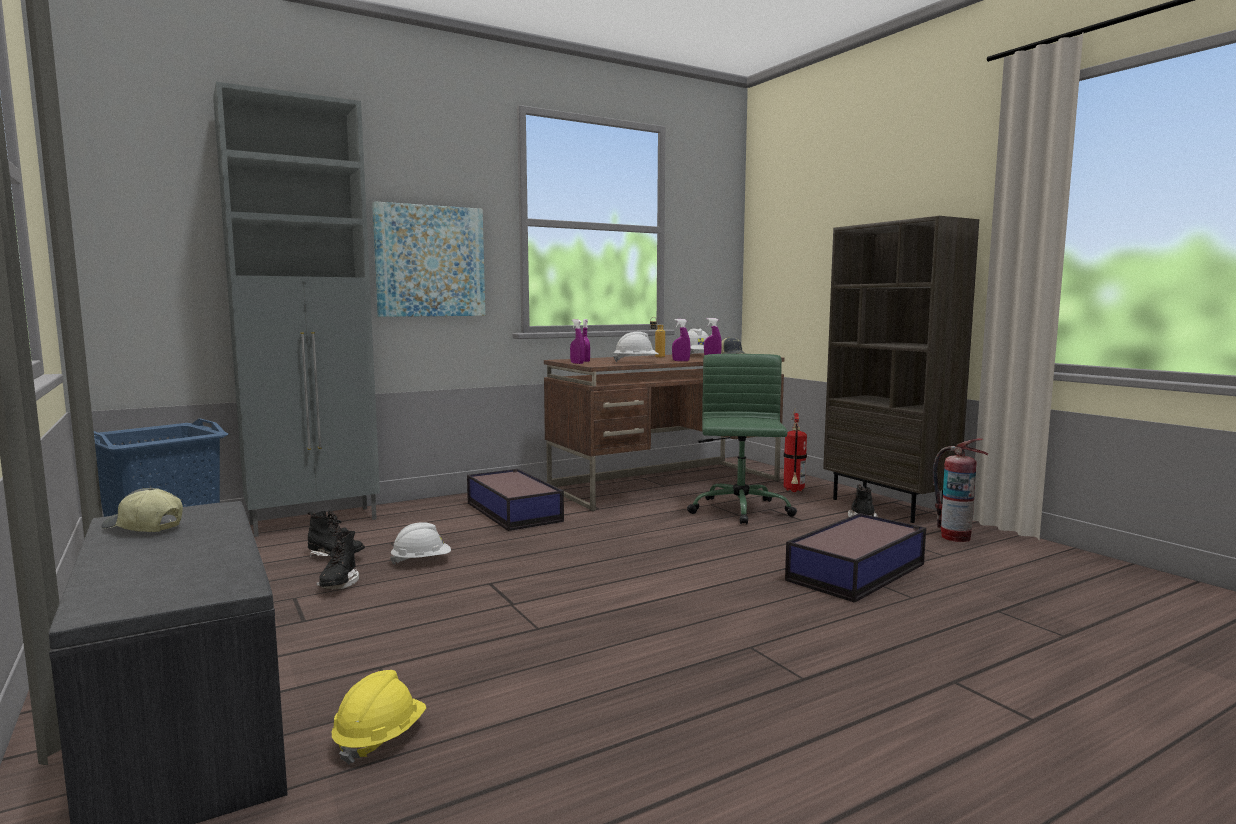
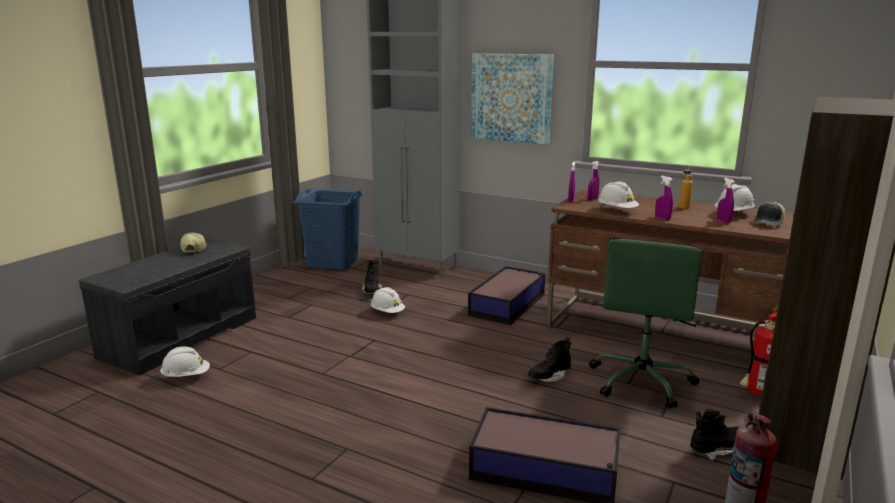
camera: 60 degrees right, 10 degrees up
(339, 584) = (336, 306): black boot -> black boot (549, 377)
(379, 738) = (186, 376): yellow hard hat -> white hard hat
(740, 511) = (641, 381): green office chair -> green office chair turned 135 degrees clockwise

